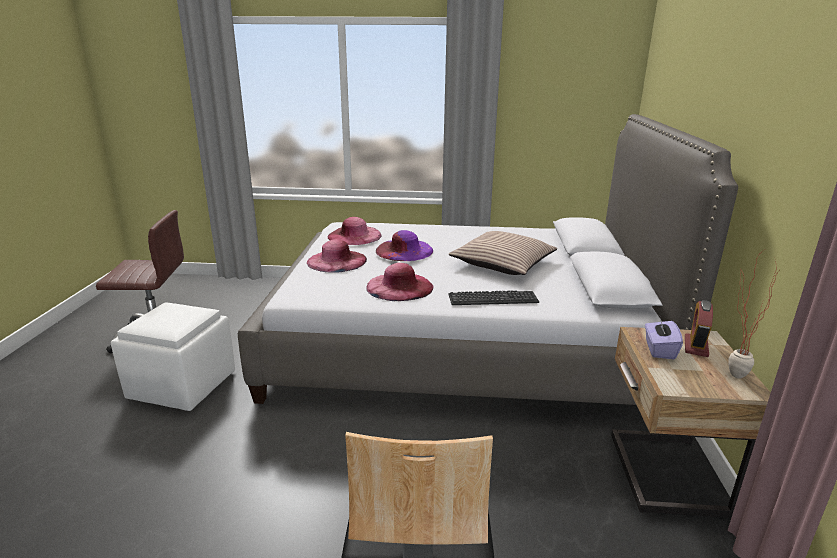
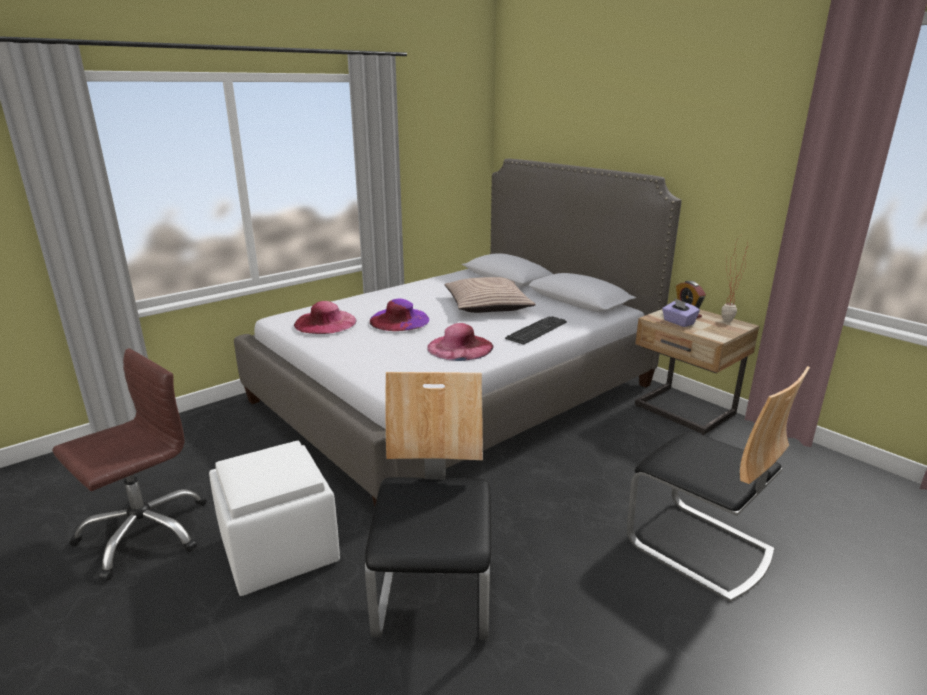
camera: 45 degrees left, 0 degrees up
(191, 472) = (435, 595): none -> chair
(336, 261) = (360, 347): pink hat -> none

